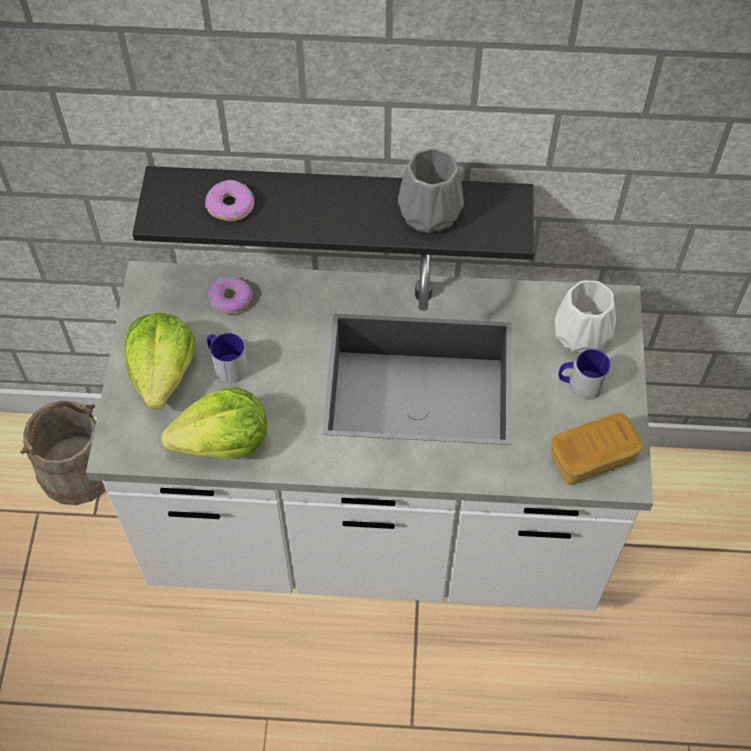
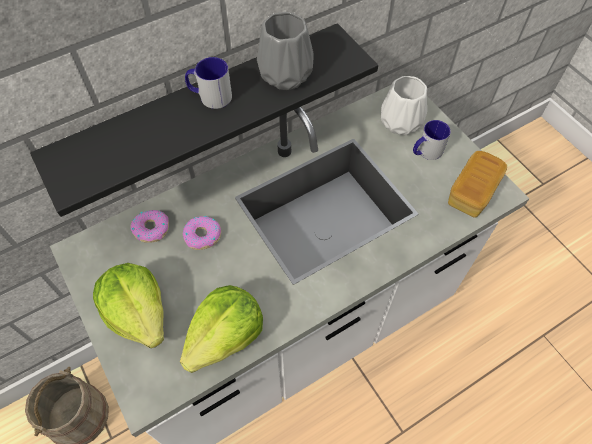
camera: 35 degrees left, 0 degrees up
(226, 364) = (184, 277): mug -> mug (210, 96)
(230, 206) = (128, 146): donut -> donut (202, 236)

